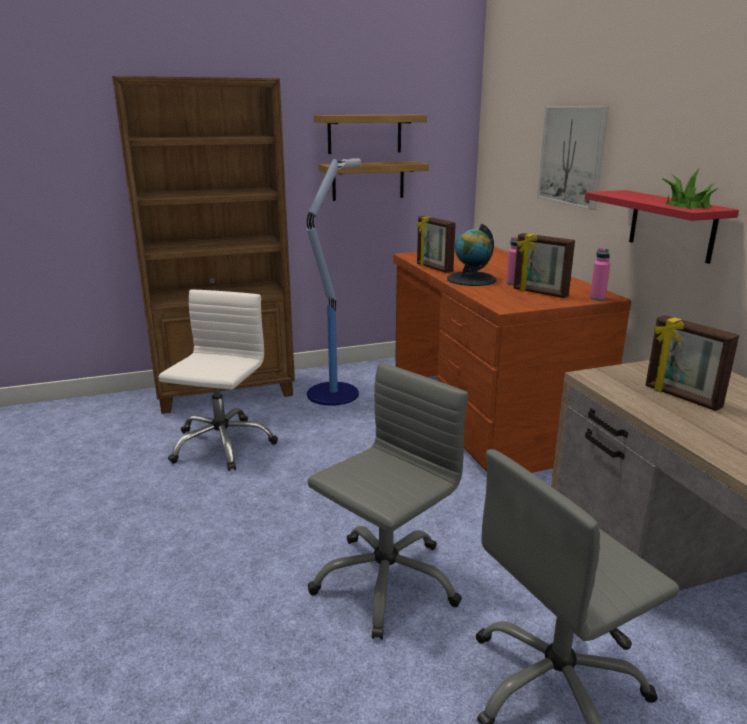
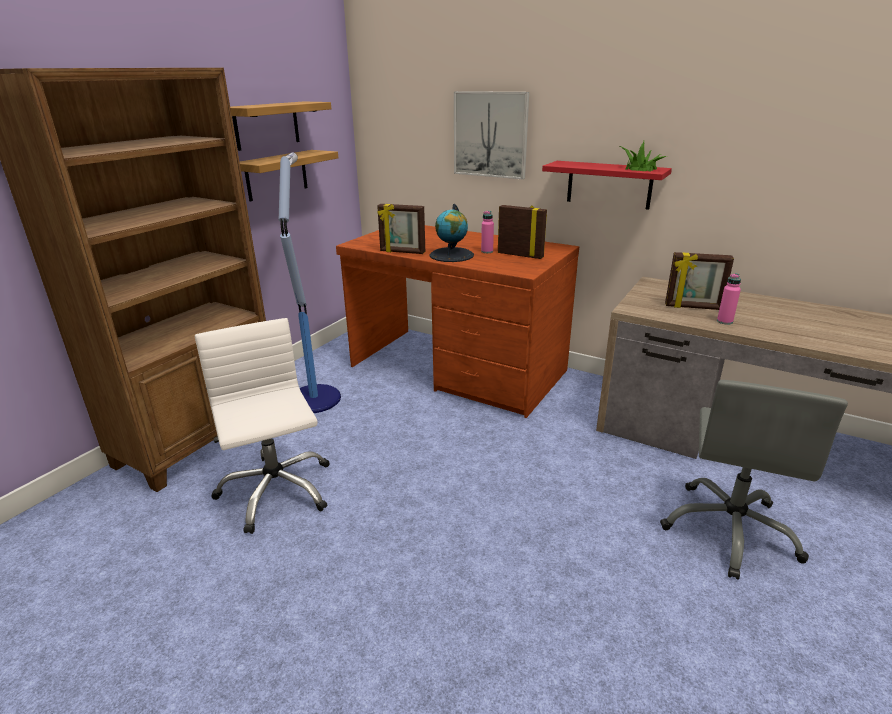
camera: 40 degrees left, 5 degrees up
(385, 581) = (564, 526): grey office chair -> none
(539, 293) = (520, 255): picture frame -> picture frame turned 150 degrees counterclockwise
(597, 298) = (561, 250): pink bottle -> pink bottle (724, 321)

